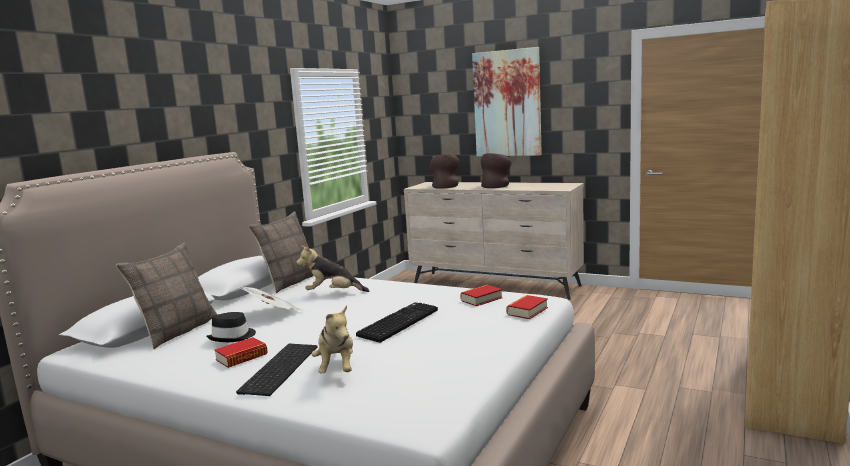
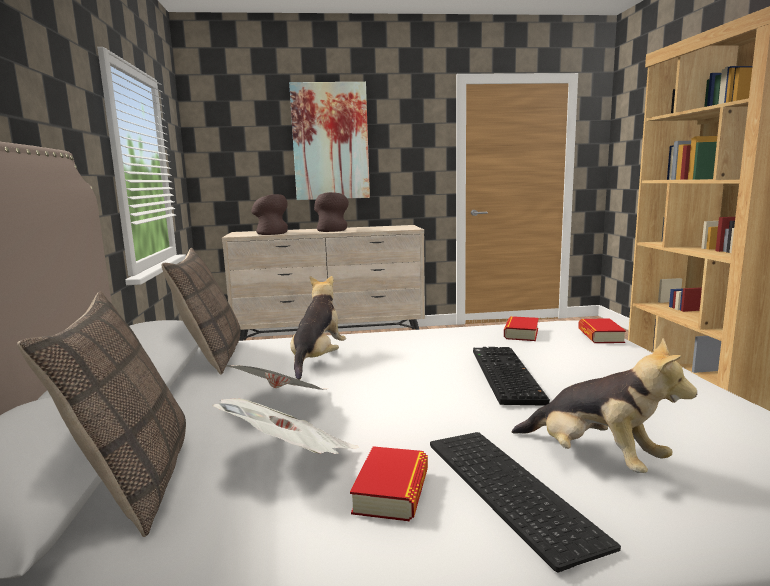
camera: 35 degrees left, 0 degrees up
(233, 337) = (291, 459): black hat -> newspaper
(333, 293) = (318, 359): plush toy -> plush toy turned 135 degrees clockwise

